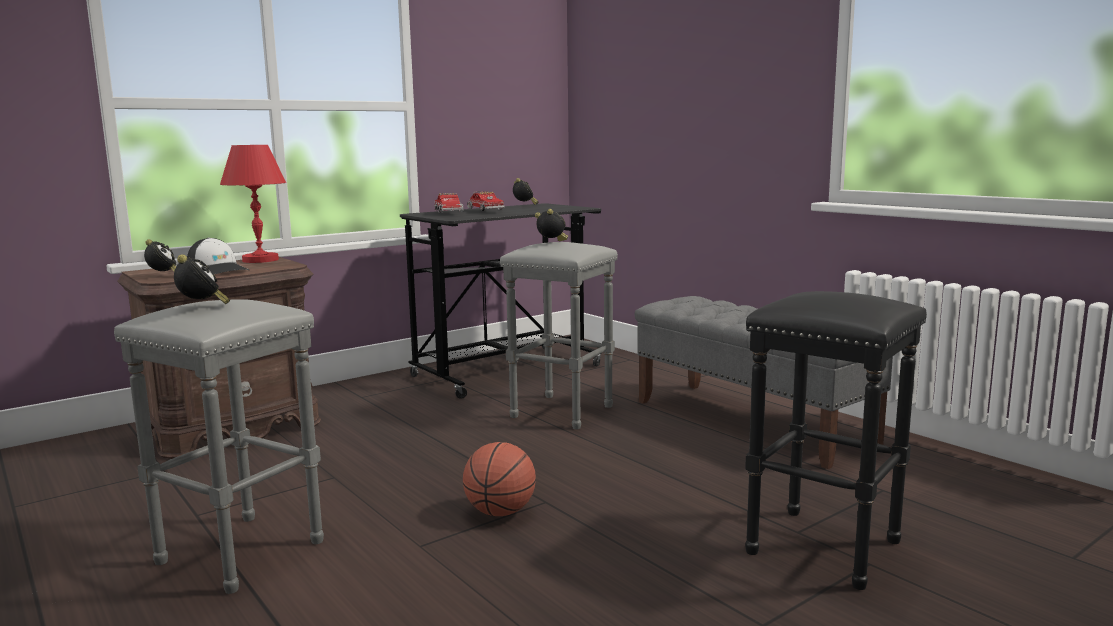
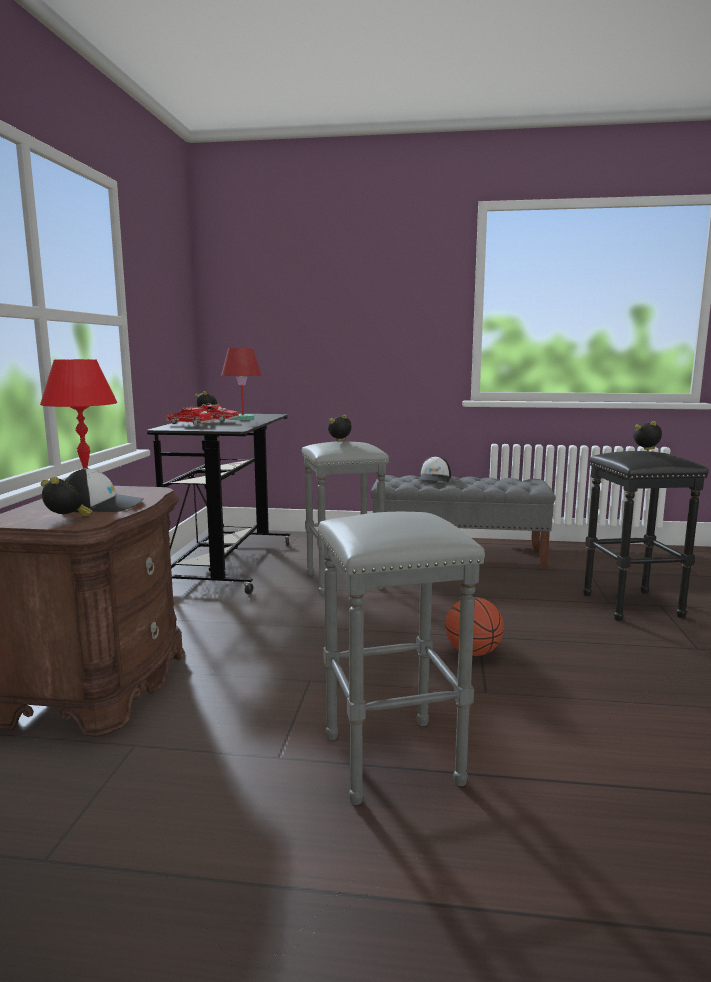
camera: 45 degrees left, 0 degrees up
(202, 306) = (405, 521): alarm clock -> alarm clock (646, 451)
(528, 210) = (242, 419): none -> red table lamp
(732, 308) = (435, 478): none -> cap

